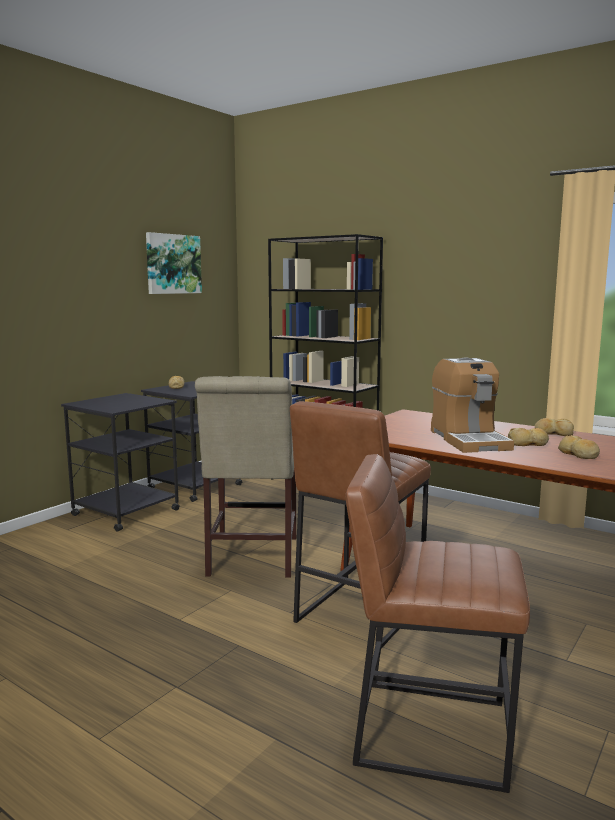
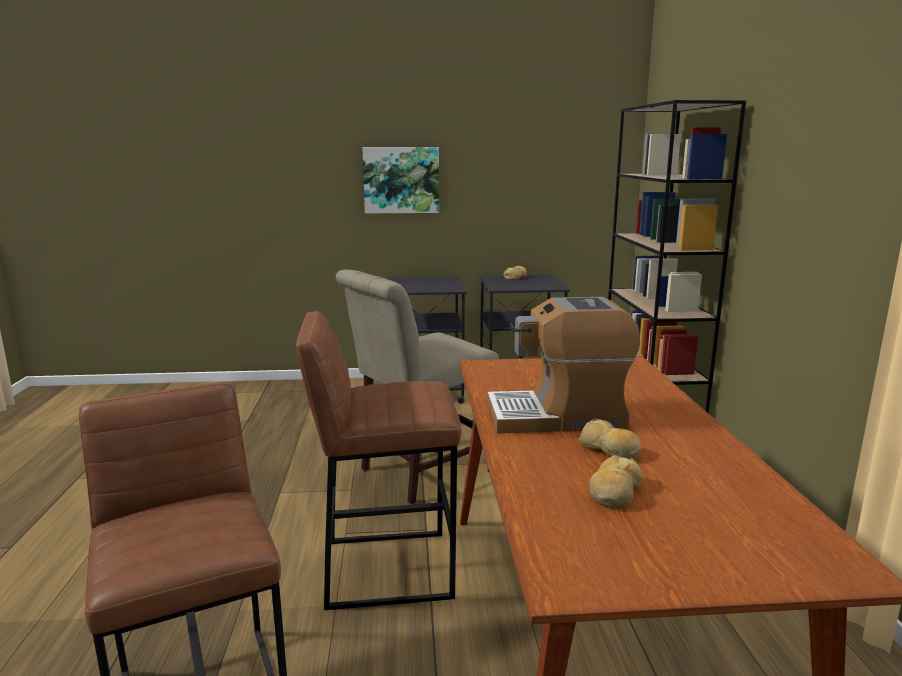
camera: 50 degrees right, 5 degrees up
(173, 264) = (538, 142): picture -> picture (401, 180)
(468, 440) = (558, 416): coffee machine -> coffee machine turned 45 degrees clockwise
(553, 433) = (711, 452): bread -> none

